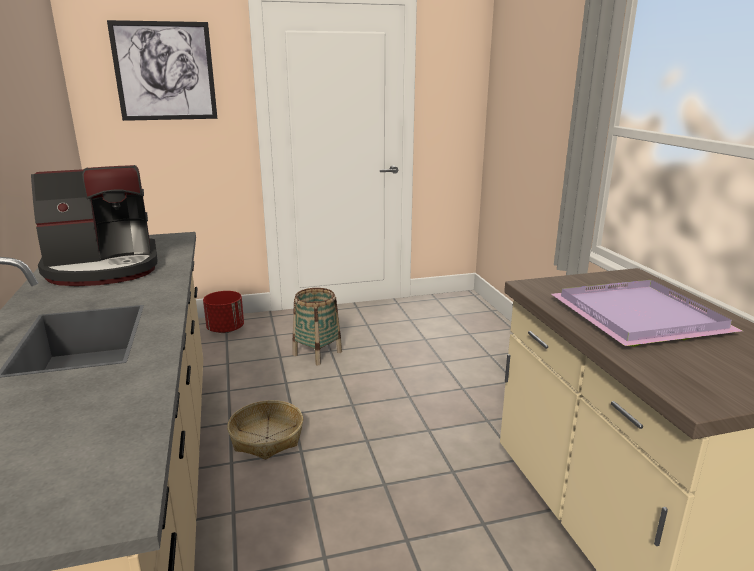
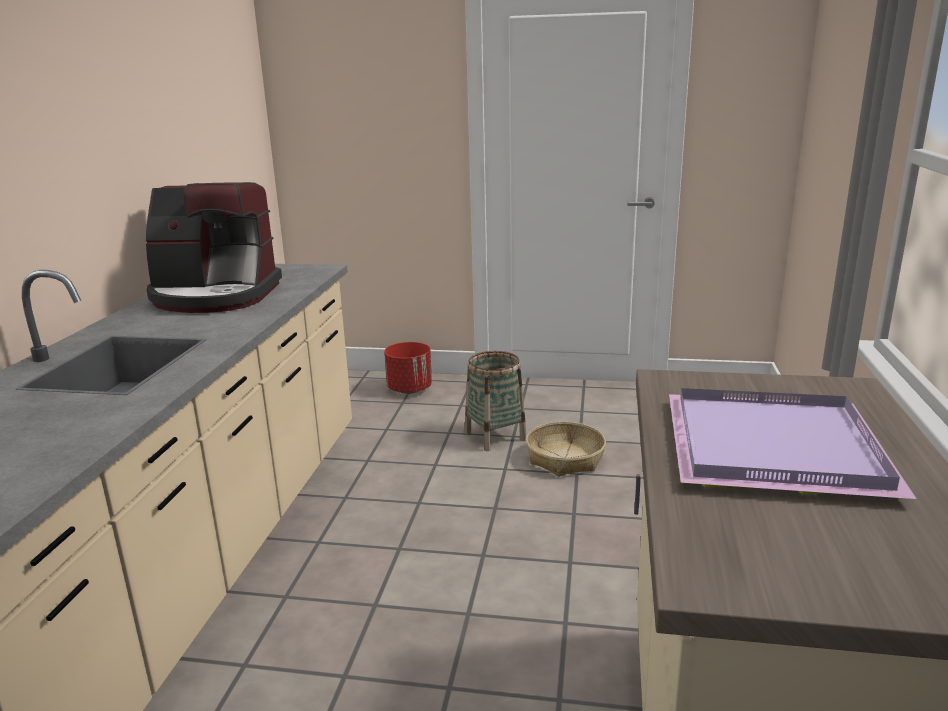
camera: 25 degrees right, 0 degrees up
(165, 71) = (365, 73): picture -> none
(267, 437) = (372, 523): basket -> basket (565, 458)

